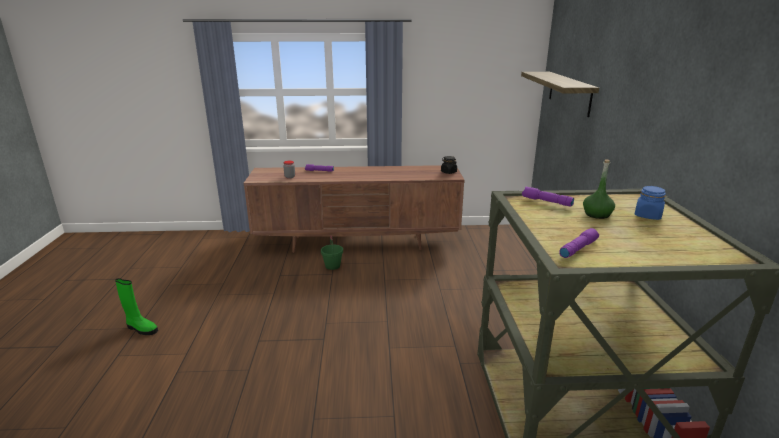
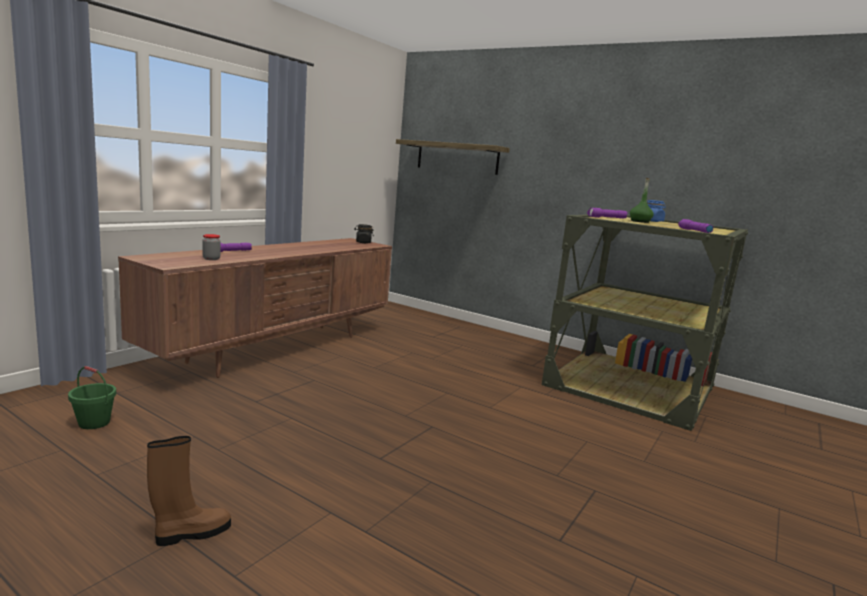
camera: 55 degrees left, 10 degrees down
(141, 329) = (191, 533): green boot -> brown boot
(333, 266) = (298, 374): green bucket -> green bucket (94, 423)

